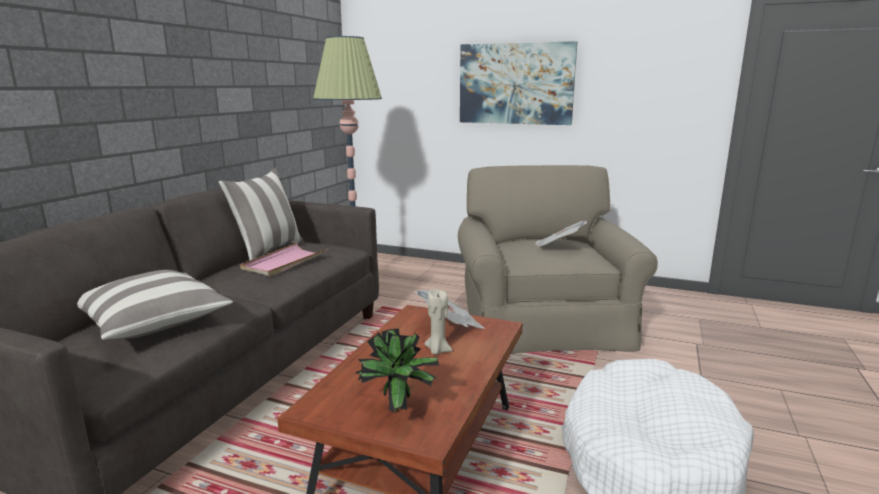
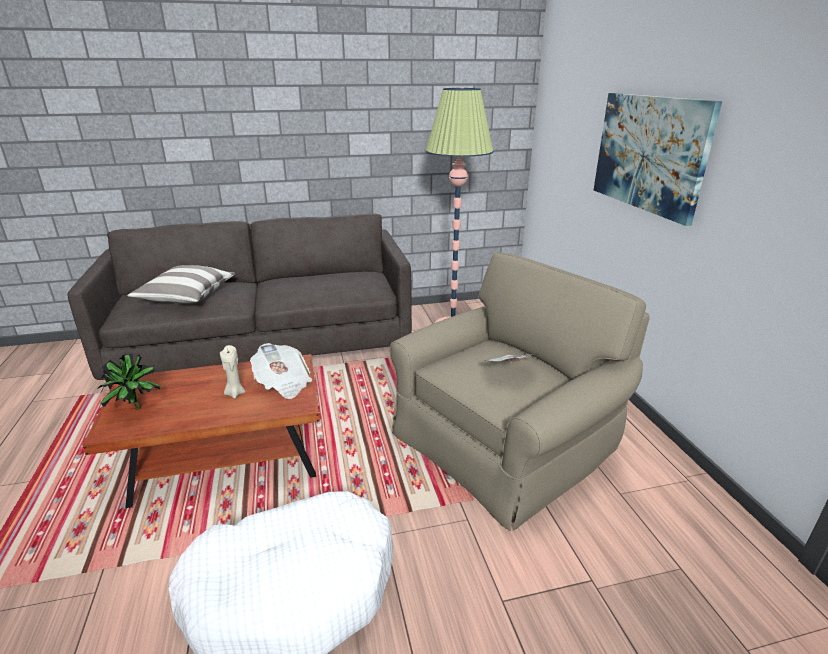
camera: 55 degrees right, 10 degrees up
(268, 251) = (335, 273): pillow -> none
(284, 262) = (313, 286): pink tray -> none

